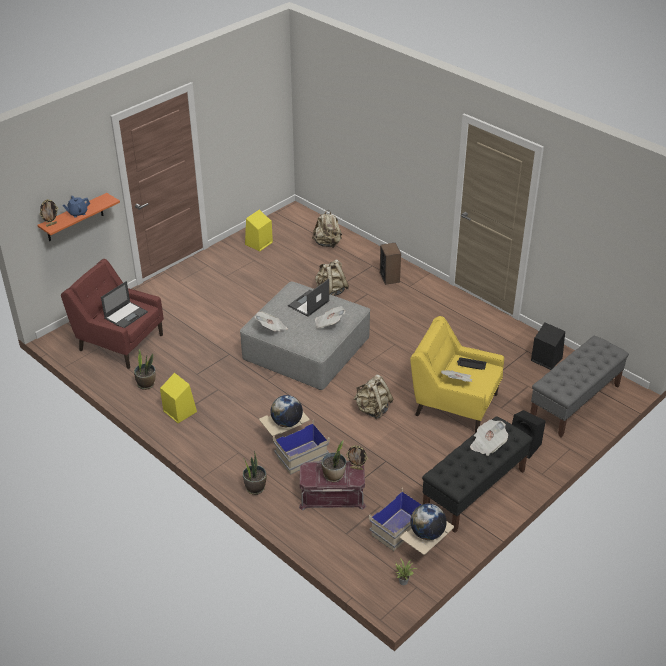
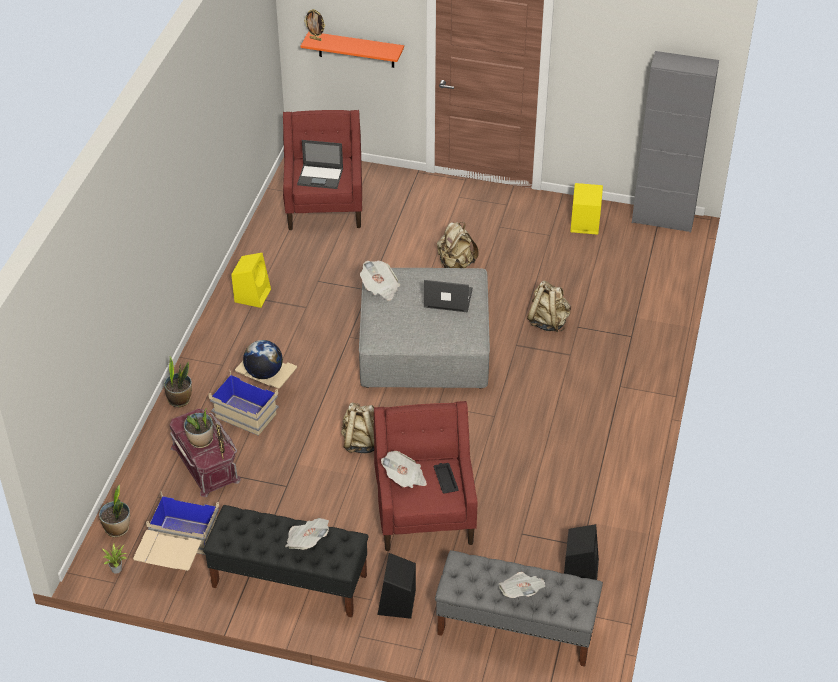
camera: 60 degrees right, 5 degrees up
(78, 213) = (349, 45): blue teapot -> none
(146, 384) = (275, 253): potted plant -> potted plant (117, 529)
(284, 214) = (663, 219): none -> grey cabinet
(327, 244) = (639, 280): beige backpack -> beige backpack (455, 264)
(329, 323) = (424, 329): newspaper -> newspaper (521, 592)
(389, 277) = (621, 361): speaker -> none
(427, 533) = (167, 551): globe -> none
(454, 404) = (425, 511): yellow armchair -> red armchair

